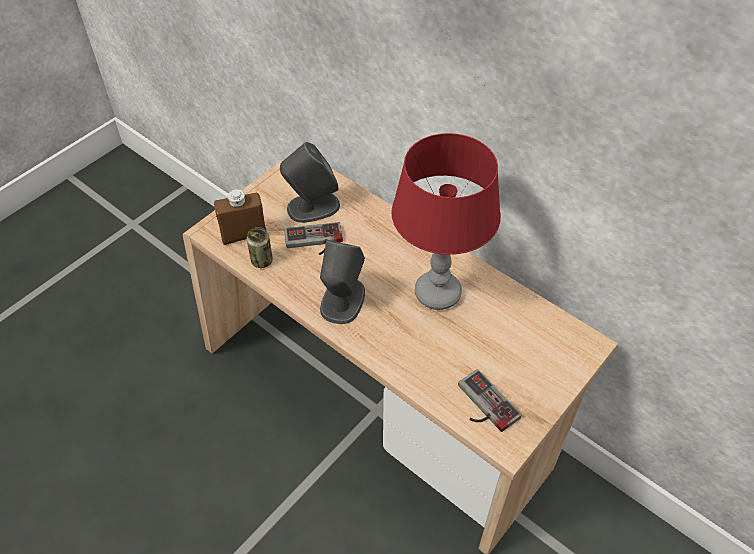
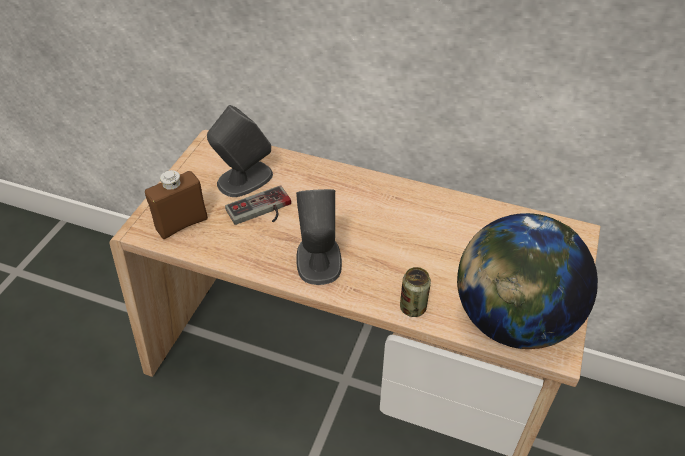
camera: 20 degrees left, 5 degrees down
(262, 261) = (213, 244): can -> can (413, 307)
(438, 293) = (411, 227): red table lamp -> none
(482, 405) = (512, 320): game controller -> globe

